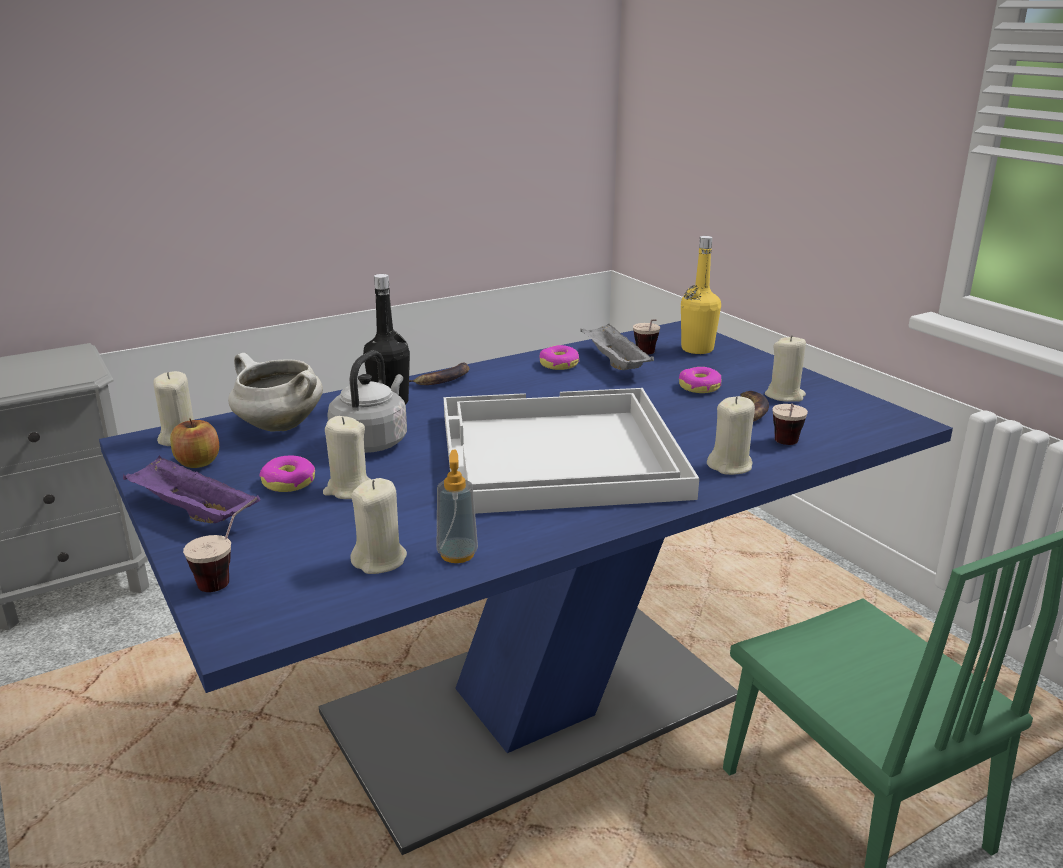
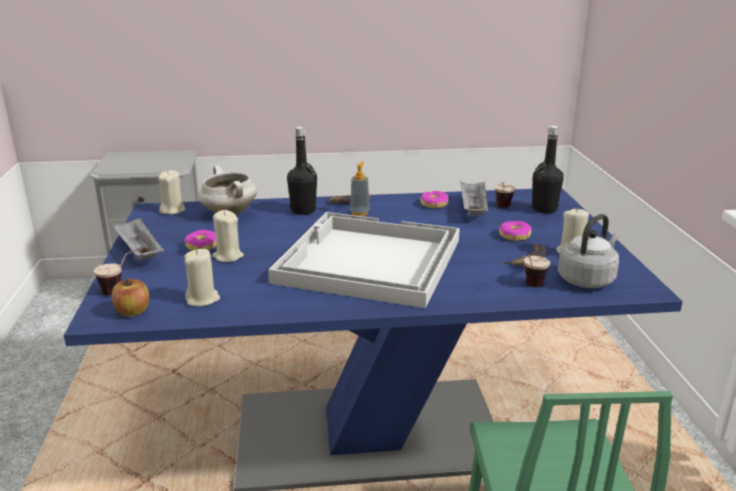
camera: 25 degrees right, 0 degrees up
(191, 512) = (139, 252): purple tray -> grey tray
(198, 462) = (168, 226): apple -> apple (133, 312)
(372, 441) = (269, 232): grey kettle -> grey kettle (587, 279)
(457, 554) = (246, 306): soap dispenser -> soap dispenser (359, 213)
(697, 349) = (544, 209): yellow bottle -> black bottle
(730, 466) = (473, 291): beige candle -> none

